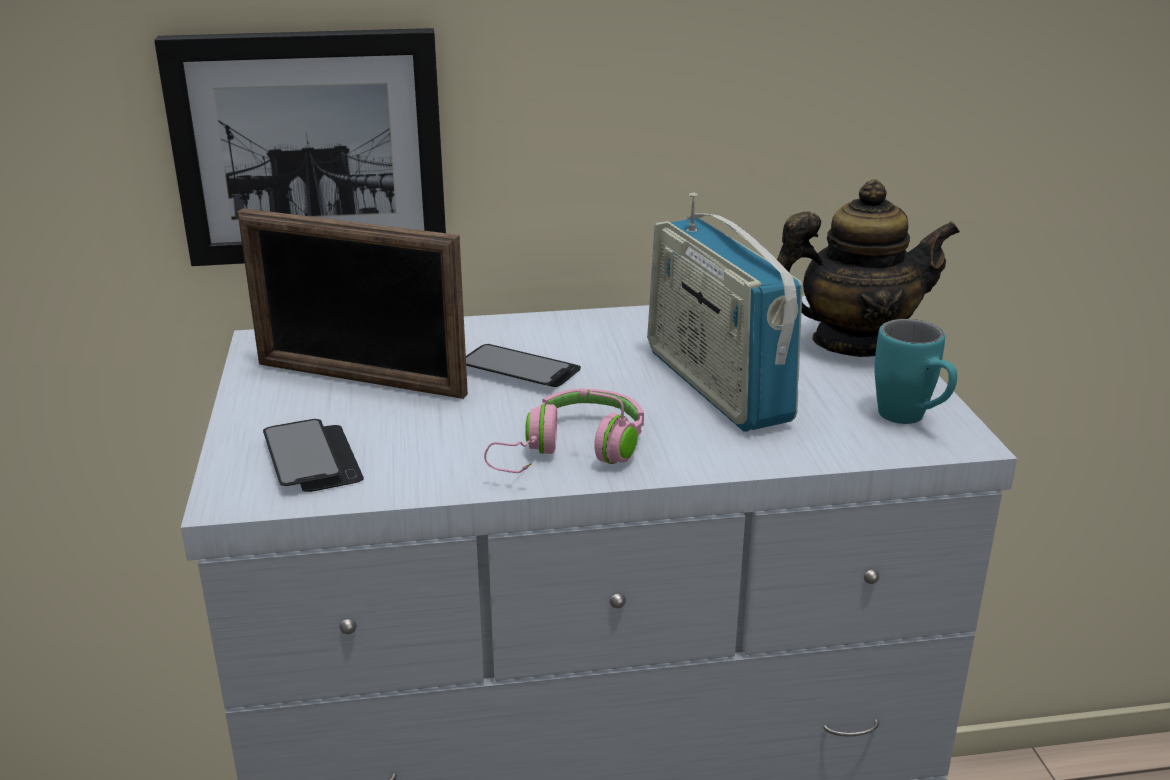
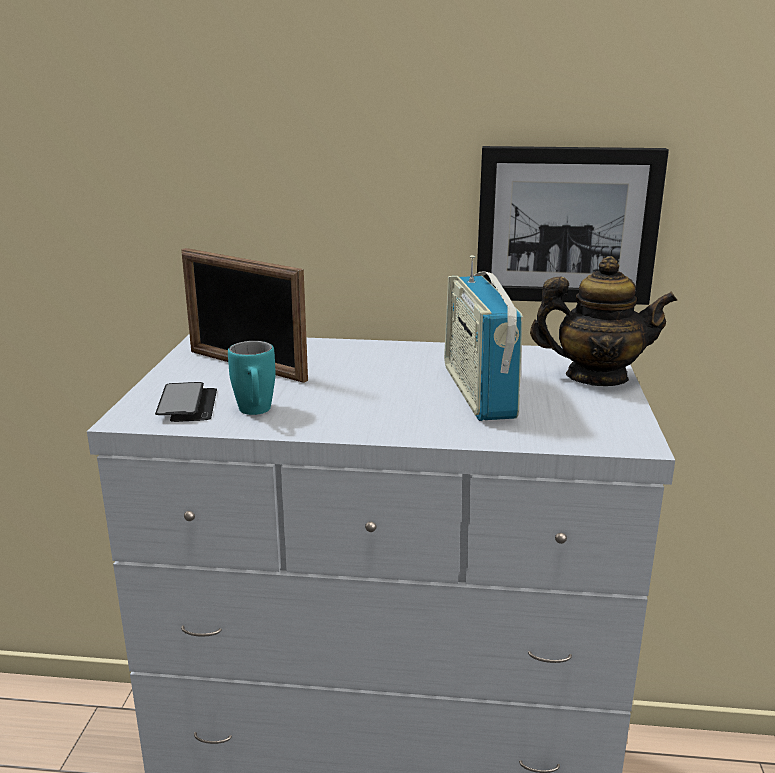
camera: 15 degrees right, 5 degrees down
(310, 147) = (245, 217): picture -> picture (566, 225)
(520, 369) = (351, 370): phone -> none
(573, 452) = (354, 419): pink headphones -> none
(911, 420) = (607, 428): turquoise mug -> turquoise mug (255, 413)

